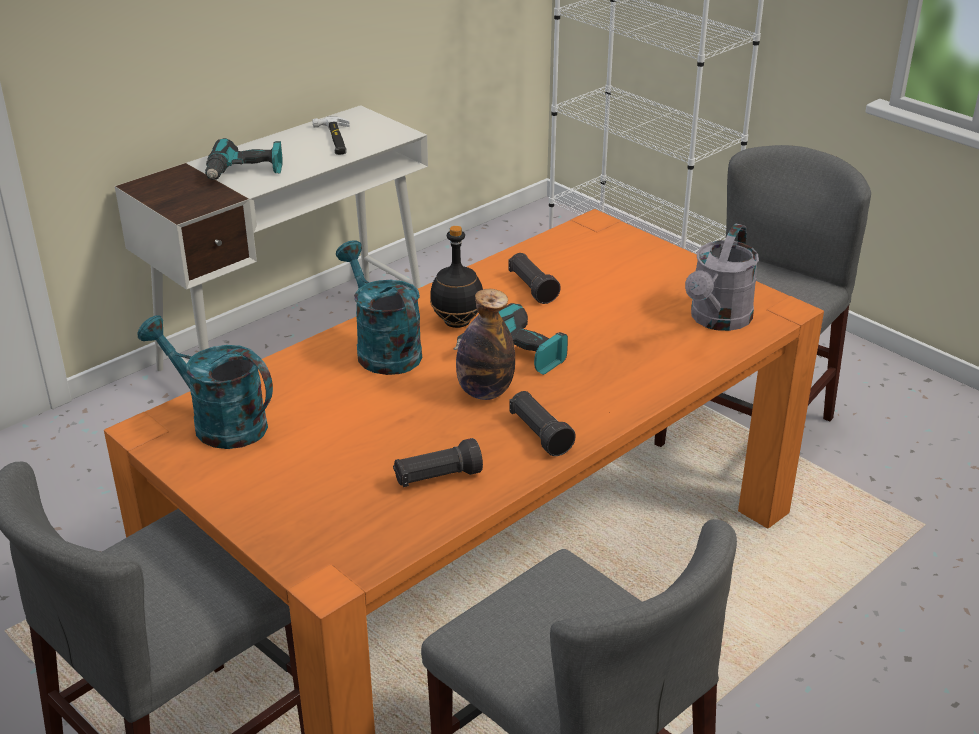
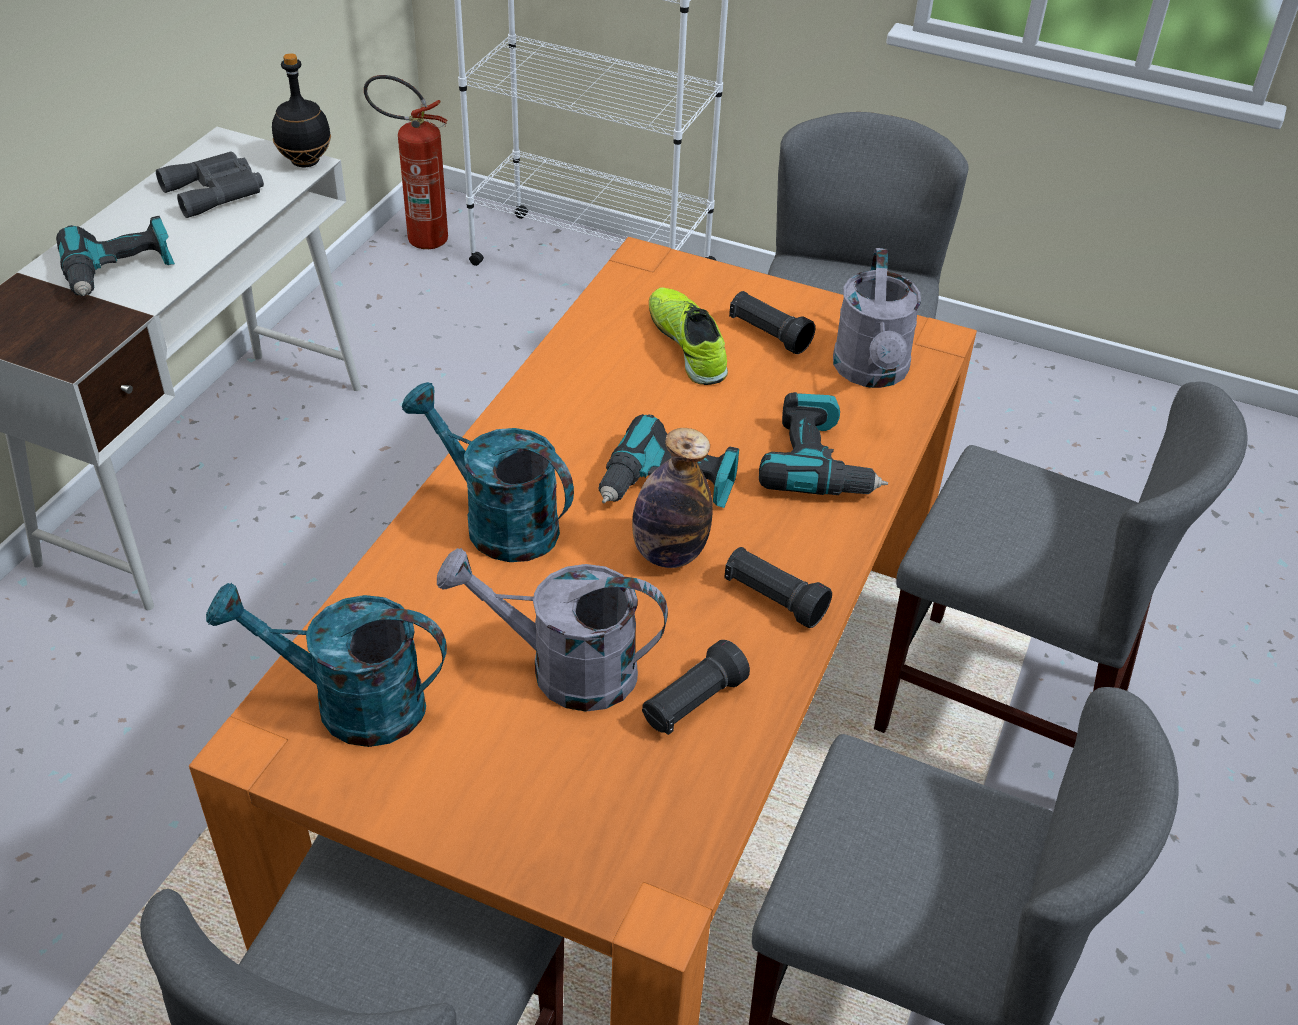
camera: 25 degrees left, 10 degrees up
(334, 139) = (217, 191): hammer -> grey binoculars
(365, 438) = (564, 669): none -> grey watering can
(458, 322) = (568, 453): black bottle -> black bottle (306, 161)
(518, 228) = (417, 238): none -> fire extinguisher
(532, 288) = (628, 377): black flashlight -> black flashlight (768, 334)
(589, 278) = (688, 345): none -> shoe
(634, 365) = (818, 464): none -> power drill
(792, 632) = (1001, 708): none -> grey chair

